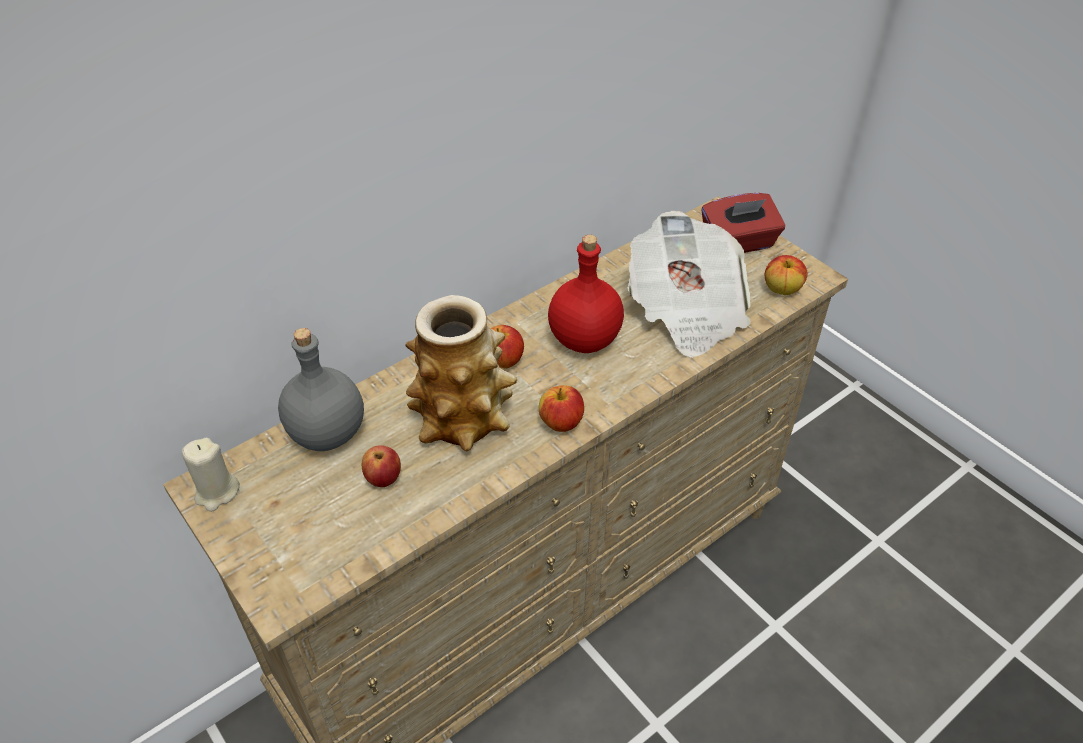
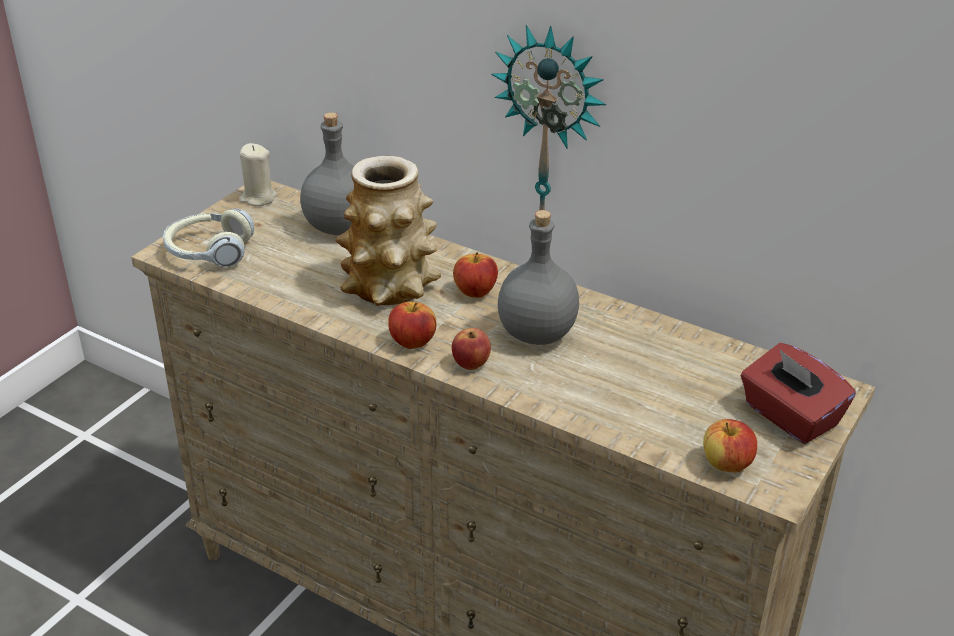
camera: 70 degrees right, 10 degrees down
(306, 559) = (209, 252): none -> headphones
(383, 478) = (302, 265): apple -> apple (471, 364)
(475, 190) = (550, 132): none -> wall clock
(586, 339) = (538, 334): red bottle -> grey bottle
(686, 311) = (631, 394): newspaper -> none

